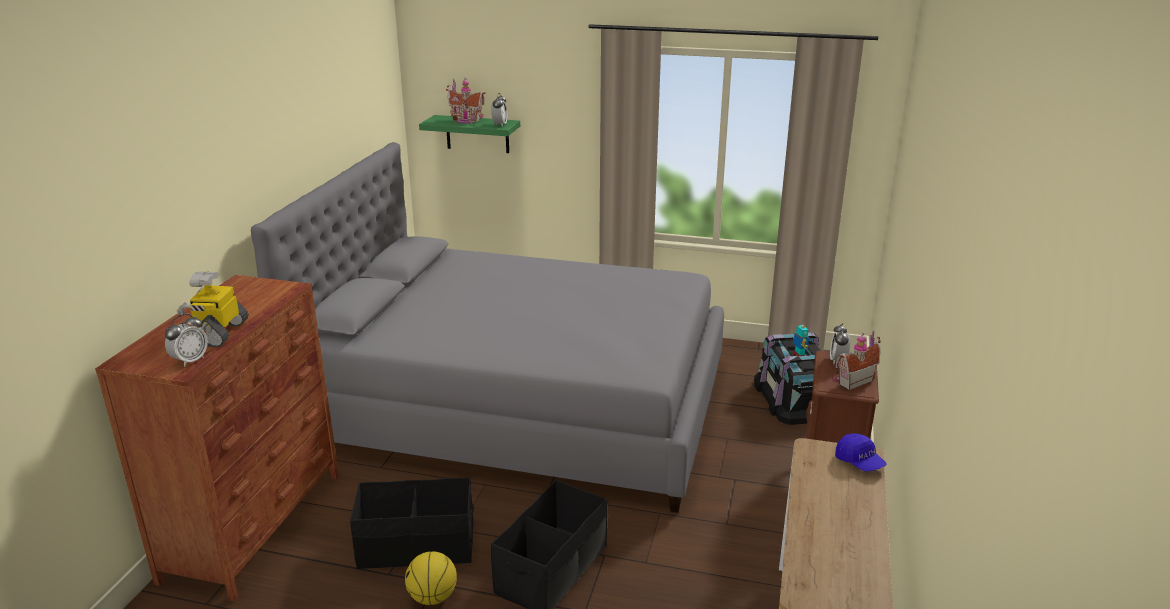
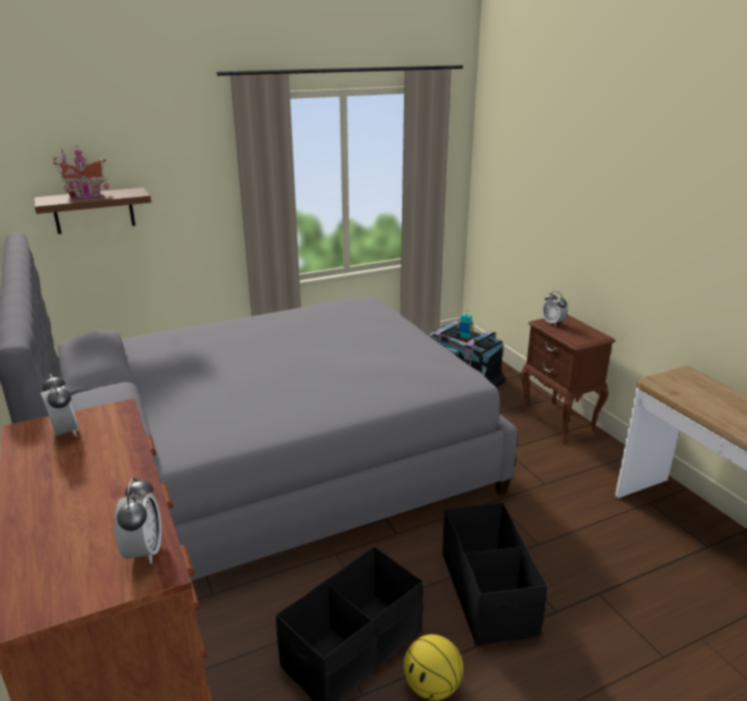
camera: 40 degrees left, 0 degrees up
(218, 333) = (118, 499): toy robot -> none
(477, 134) = (94, 211): green shelf -> brown shelf
(499, 125) = (132, 193): alarm clock -> alarm clock (65, 432)
(852, 381) = (584, 332): toy house -> none
(859, 462) = (694, 379): blue cap -> none

